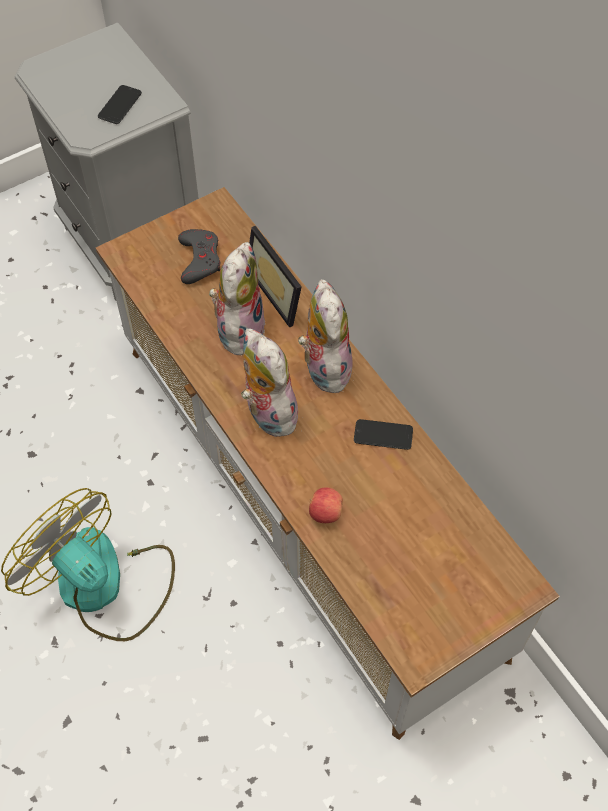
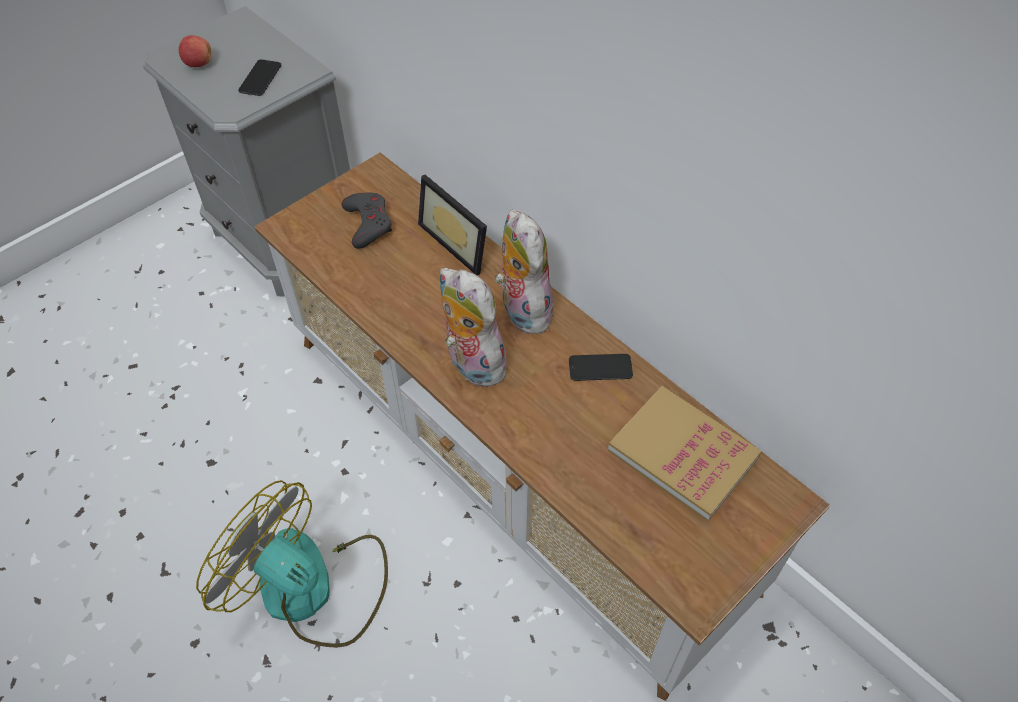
camera: 10 degrees left, 5 degrees down
(239, 328) = (423, 284): plush toy -> none
(325, 512) = (557, 458): apple -> apple (198, 64)
(438, 528) = (683, 454): none -> book

